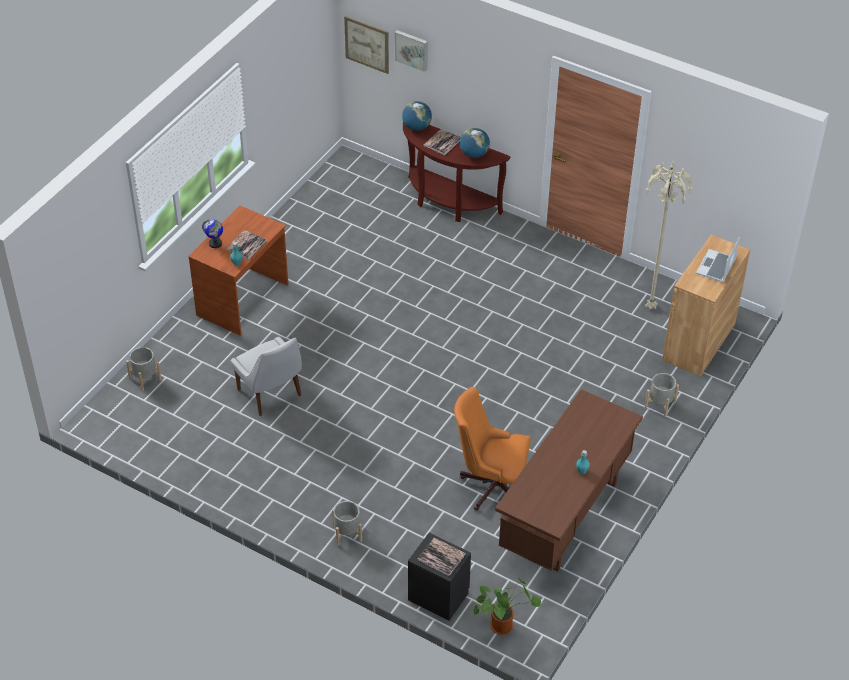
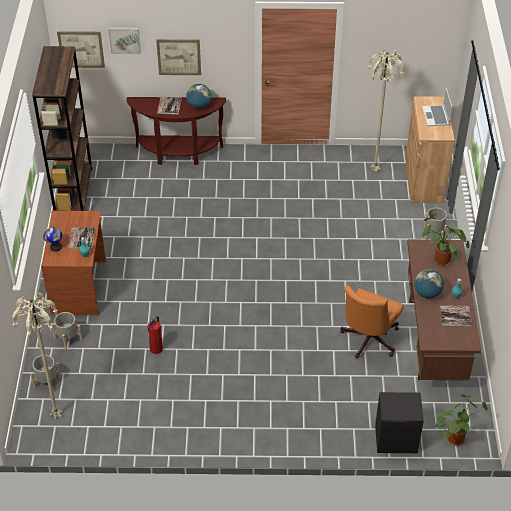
camera: 30 degrees left, 0 degrees up
(130, 416) = (57, 416): none -> beige floor lamp
(270, 394) = (156, 348): white chair -> fire extinguisher
(309, 200) = (73, 192): none -> brown bookcase
(347, 534) = (295, 426): grey planter -> grey planter (68, 339)
(416, 127) = (141, 102): globe -> globe (427, 293)
(441, 557) = (403, 406): book -> book (455, 316)
(466, 90) = (179, 57): none -> picture
(491, 484) = (367, 340): orange office chair -> orange office chair turned 45 degrees counterclockwise
(597, 426) = (440, 260): none -> potted plant

